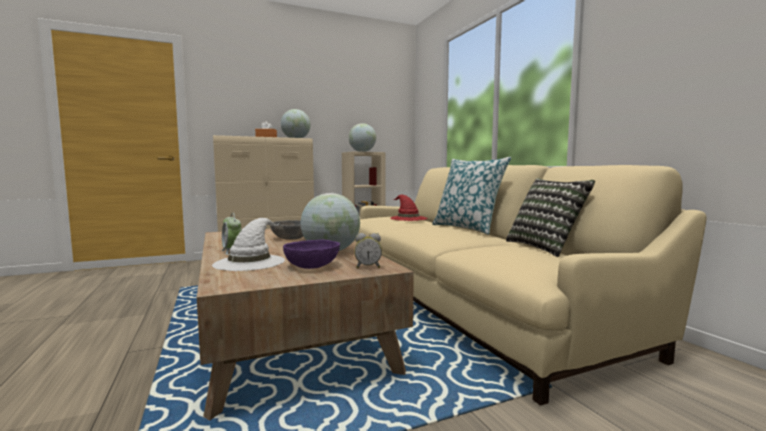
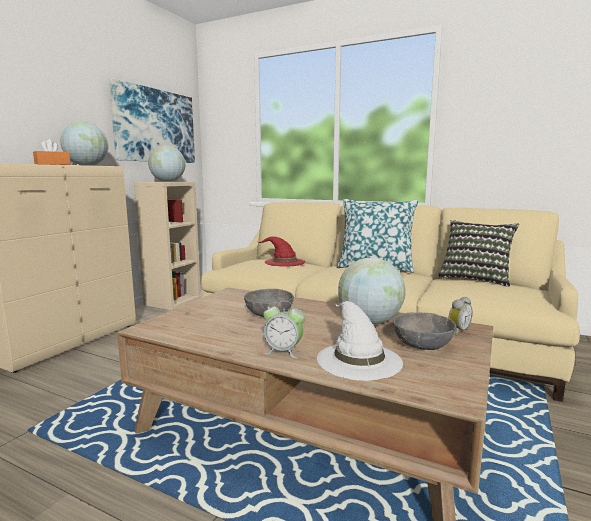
camera: 40 degrees left, 5 degrees up
(312, 266) = (422, 345): purple bowl -> grey bowl
(366, 110) = (155, 126): none -> picture

